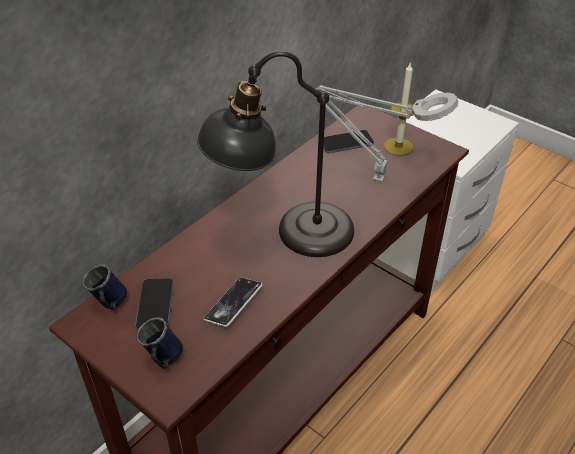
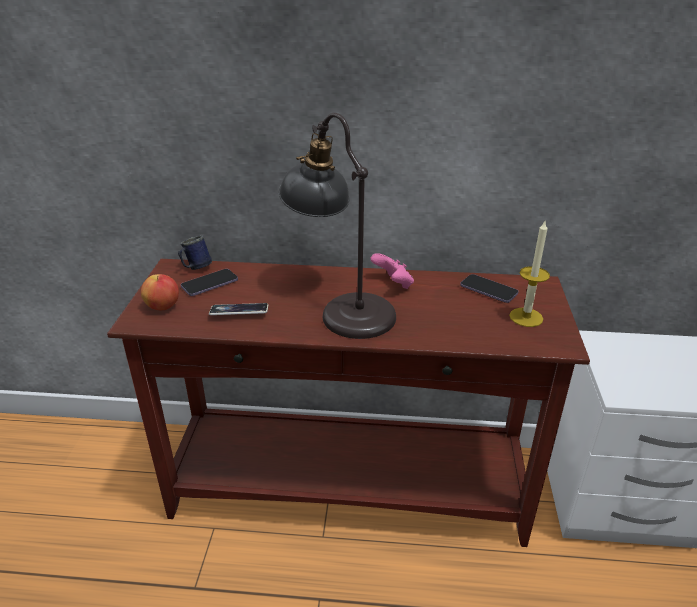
camera: 55 degrees right, 10 degrees down
(162, 360) = (163, 307): blue mug -> apple
(286, 186) = (393, 284): none -> pink game controller
(374, 178) = (463, 320): grey table lamp -> none

